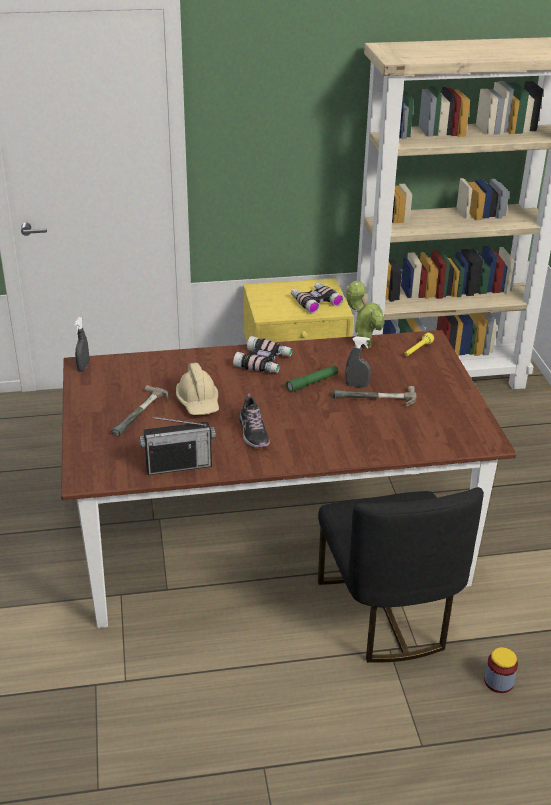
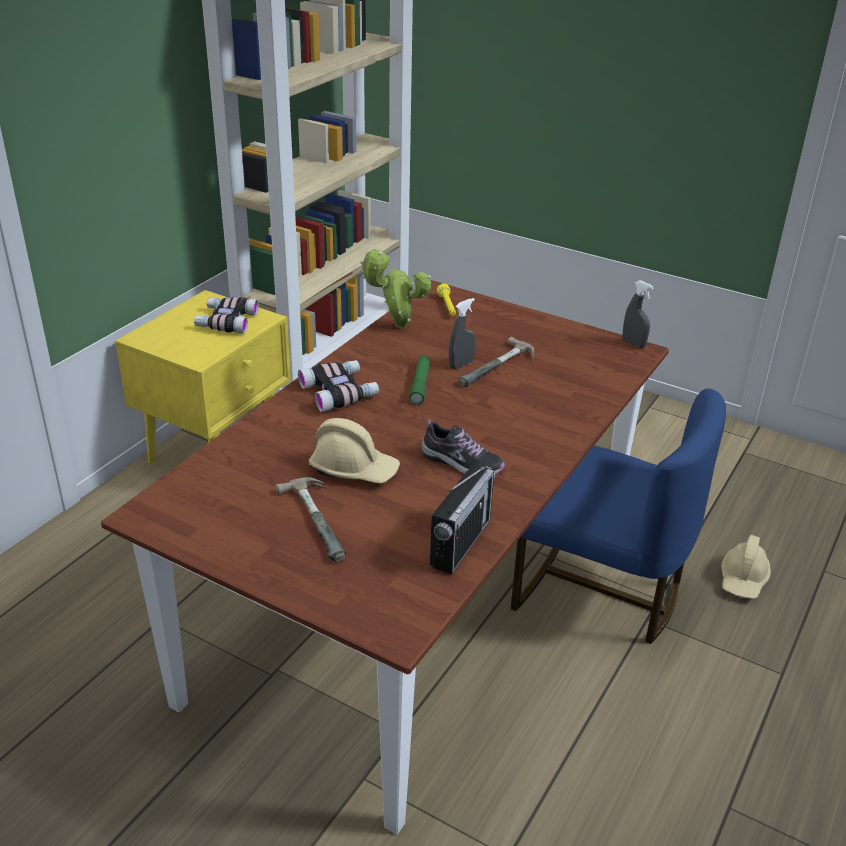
camera: 50 degrees left, 0 degrees up
(83, 367) = (150, 515): grey spray bottle -> grey spray bottle (633, 344)
(387, 613) = (600, 591): black chair -> blue chair
(498, 681) = (743, 579): jar -> beige hard hat

